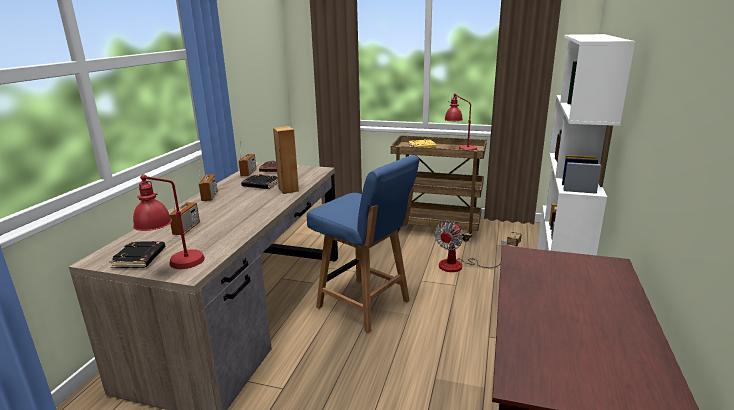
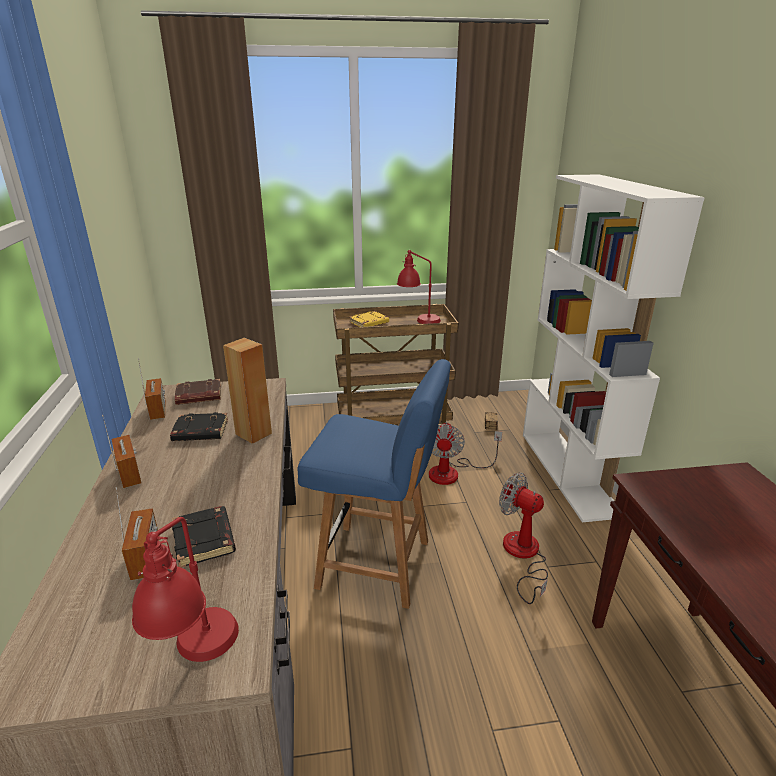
camera: 25 degrees left, 5 degrees up
(140, 258) = (109, 659): black book -> black book (205, 540)
(474, 325) = (522, 555): none -> fan

